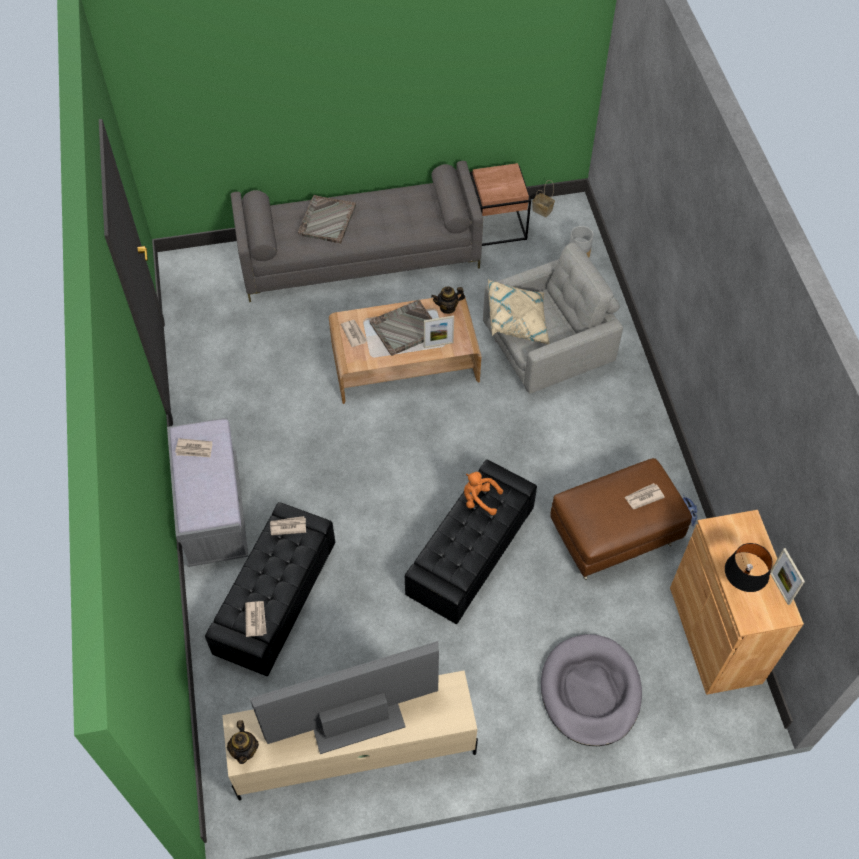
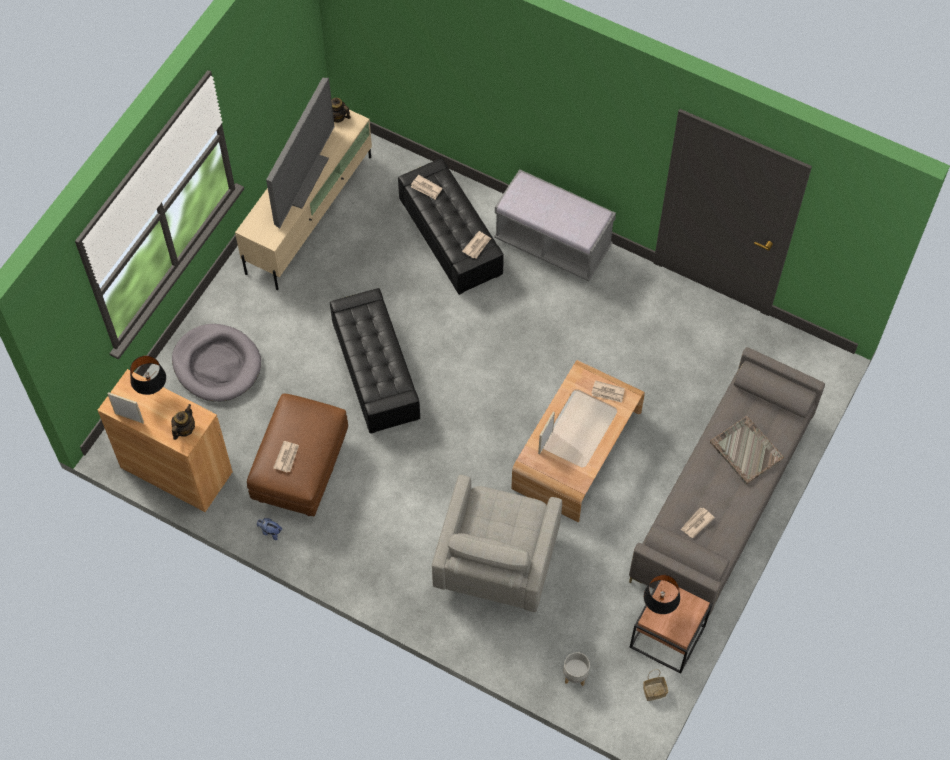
camera: 130 degrees right, 5 degrees up
(194, 449) = (578, 214): newspaper -> newspaper (696, 523)
(404, 329) = (582, 430): grey tray -> none
(447, 307) = (576, 476): teapot -> teapot (184, 429)
(479, 499) = (390, 370): orange plush toy -> none
(507, 191) = (658, 608): none -> black table lamp
(517, 322) = (514, 509): beige pillow -> none

